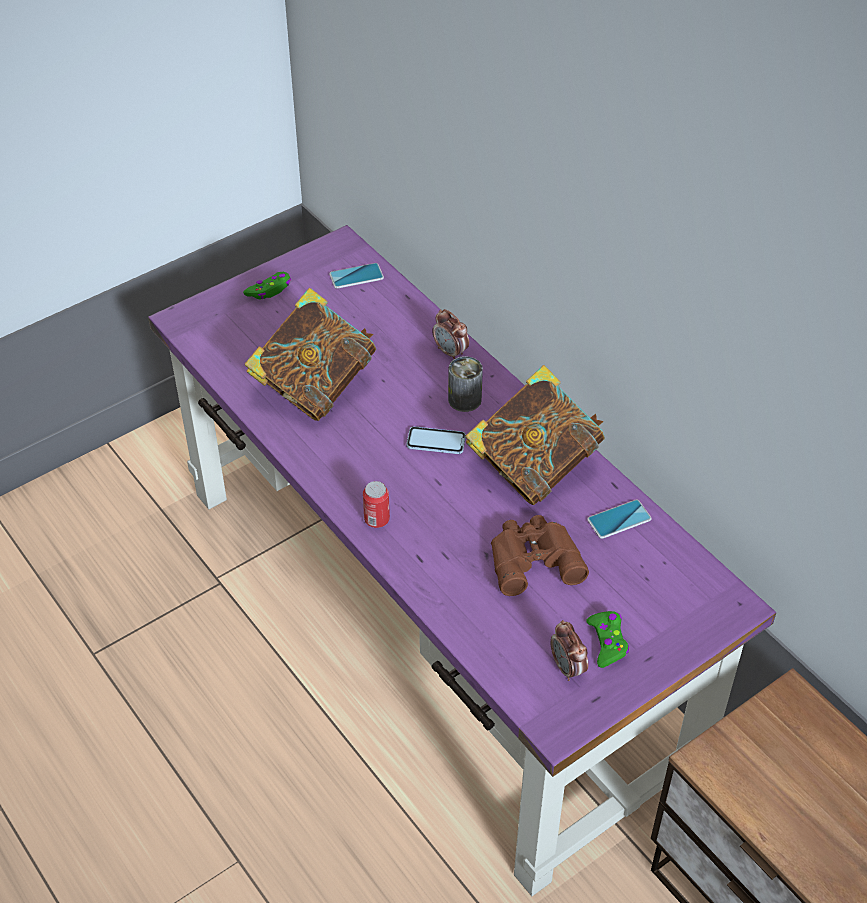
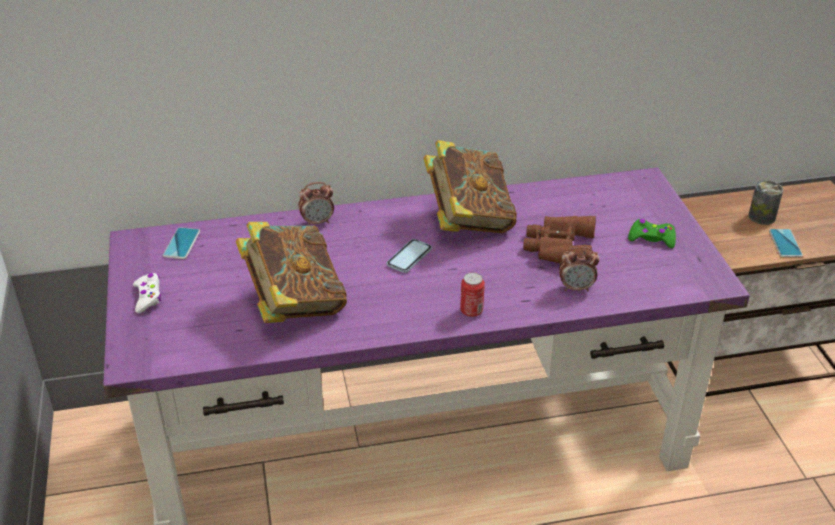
camera: 65 degrees left, 10 degrees down
(269, 290) = (148, 297): green game controller -> white game controller
(464, 399) = (375, 230): can -> can (762, 217)
(567, 668) = (666, 262): alarm clock -> alarm clock (576, 288)
(619, 520) = (544, 200): phone -> phone (785, 243)

